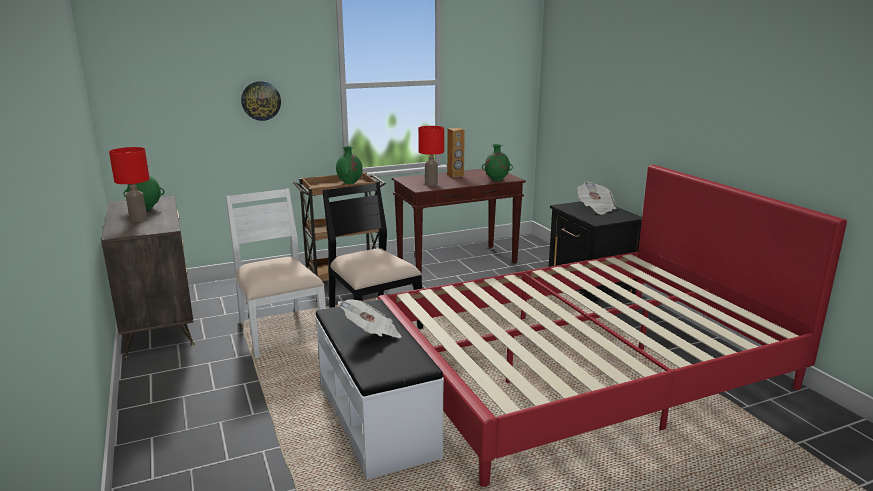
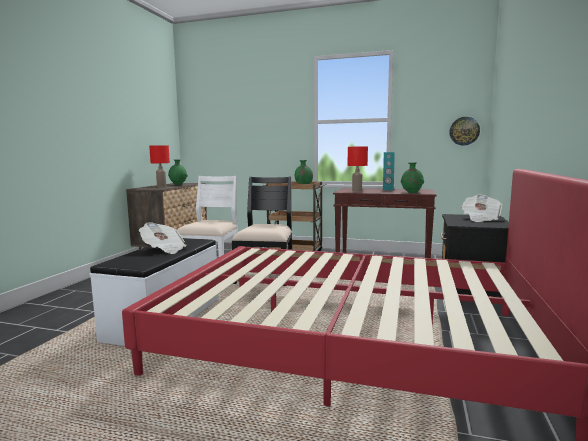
camera: 40 degrees right, 10 degrees down
(261, 100) = (263, 131): wall clock -> wall clock (464, 131)
(455, 175) = (388, 189): brown speaker -> turquoise speaker

